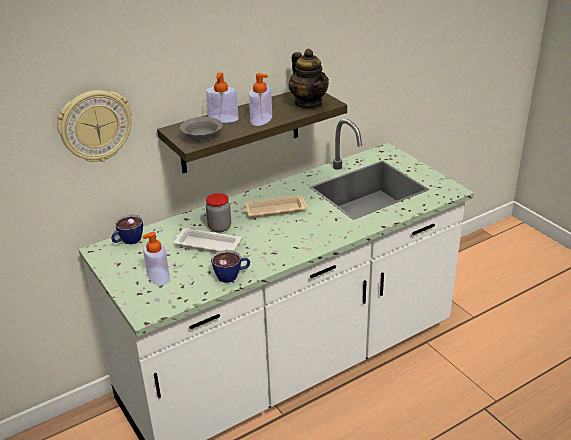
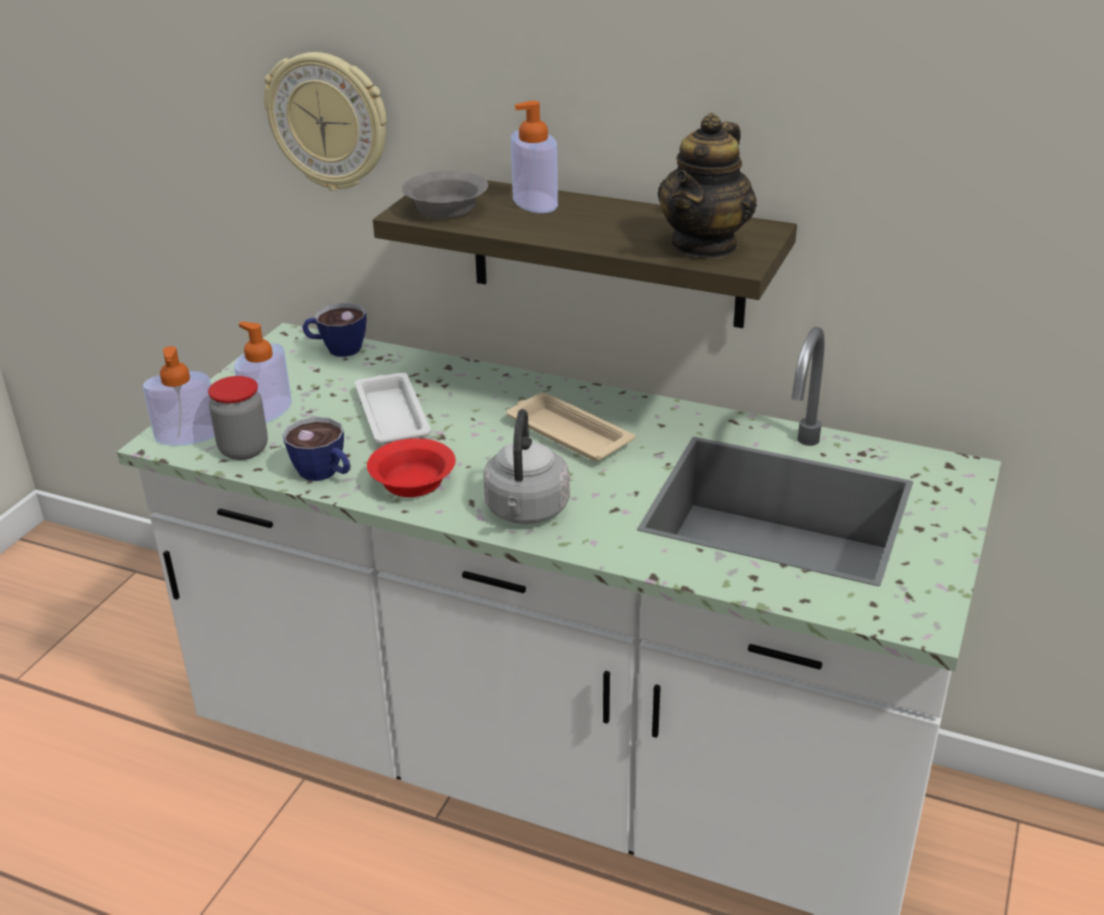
camera: 55 degrees right, 0 degrees up
(219, 227) = (455, 405): jar -> jar (243, 450)
(261, 119) = (574, 230): soap dispenser -> soap dispenser (187, 435)
(267, 256) = (413, 484): none -> red bowl
(316, 237) = (526, 511): none -> grey kettle

